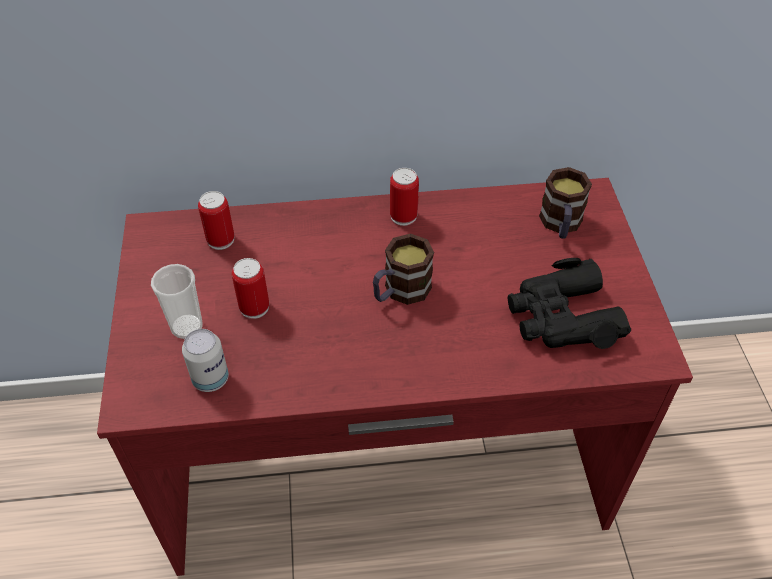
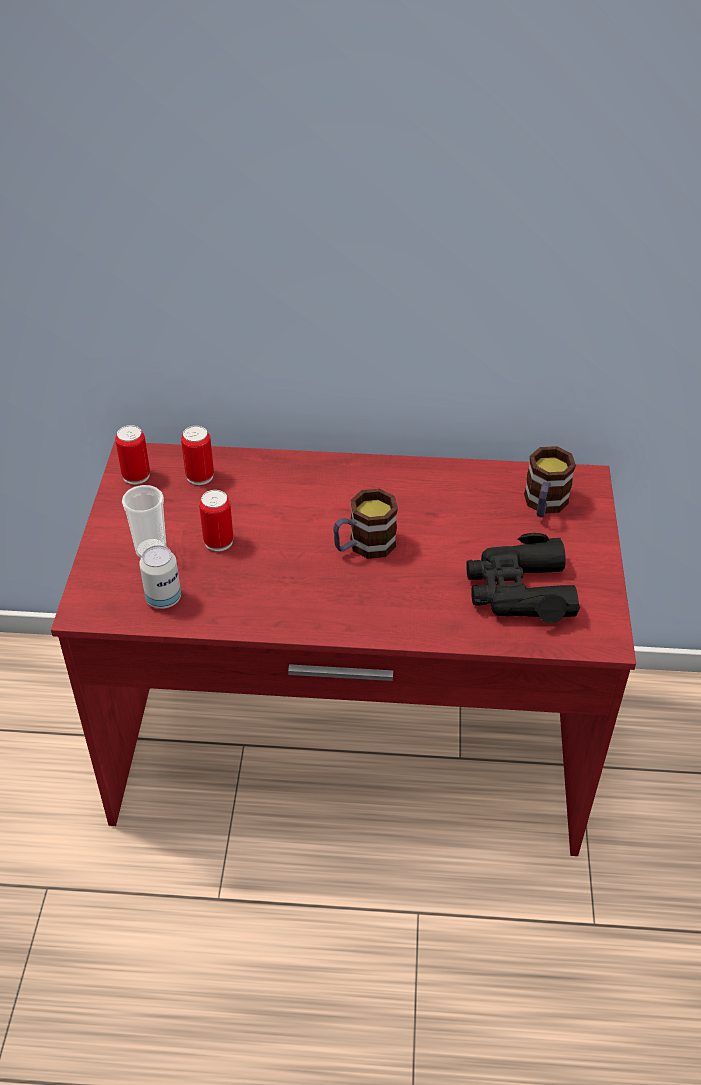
camera: 10 degrees right, 5 degrees down
(403, 216) = (385, 477): can -> can (136, 475)

